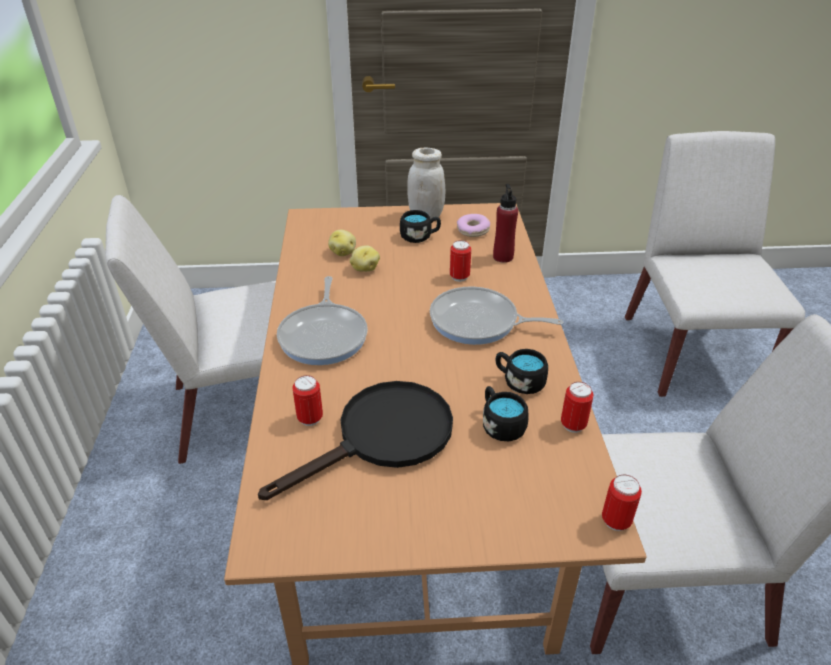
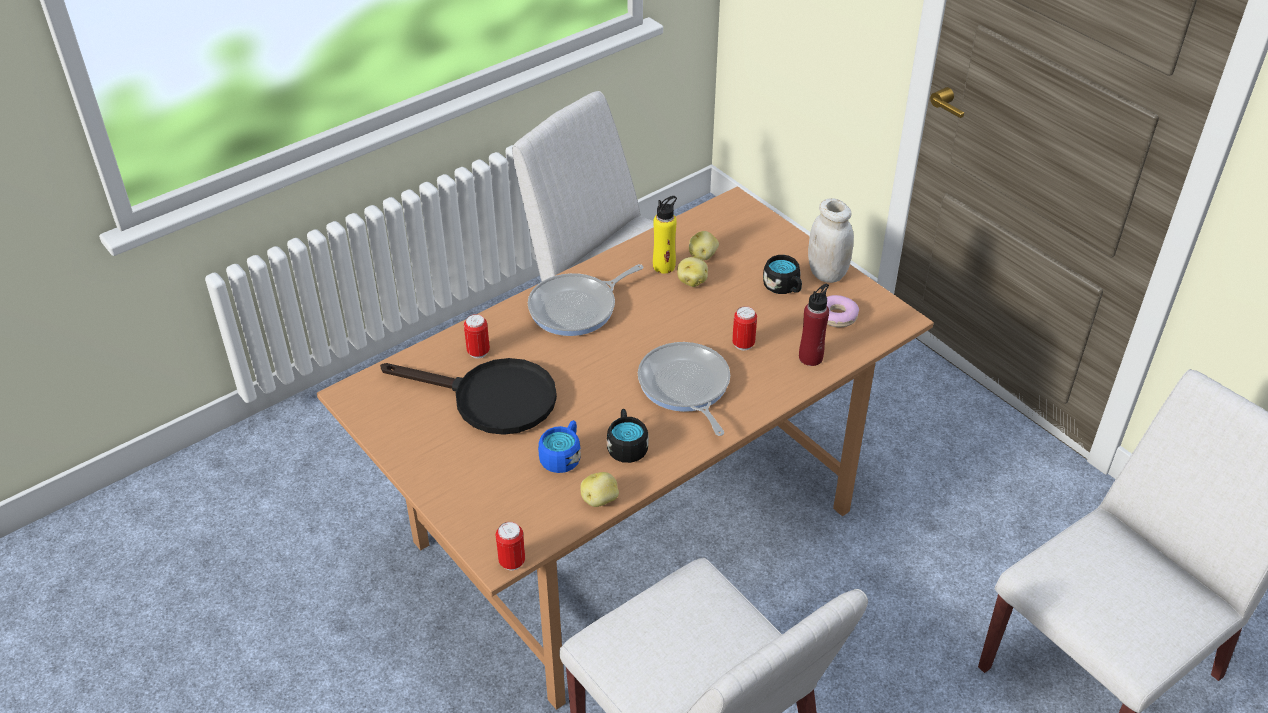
camera: 55 degrees right, 5 degrees up
(331, 273) = (664, 266): none -> yellow bottle
(500, 424) = (563, 456): black mug -> blue mug
(573, 425) = (600, 500): can -> potato

